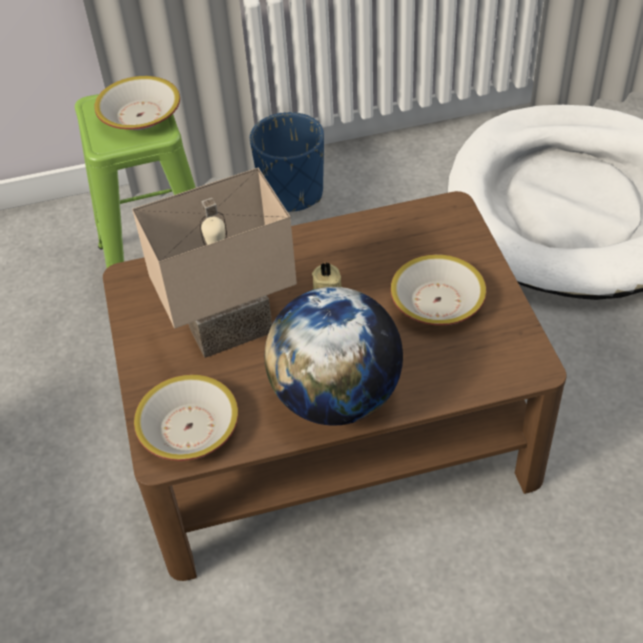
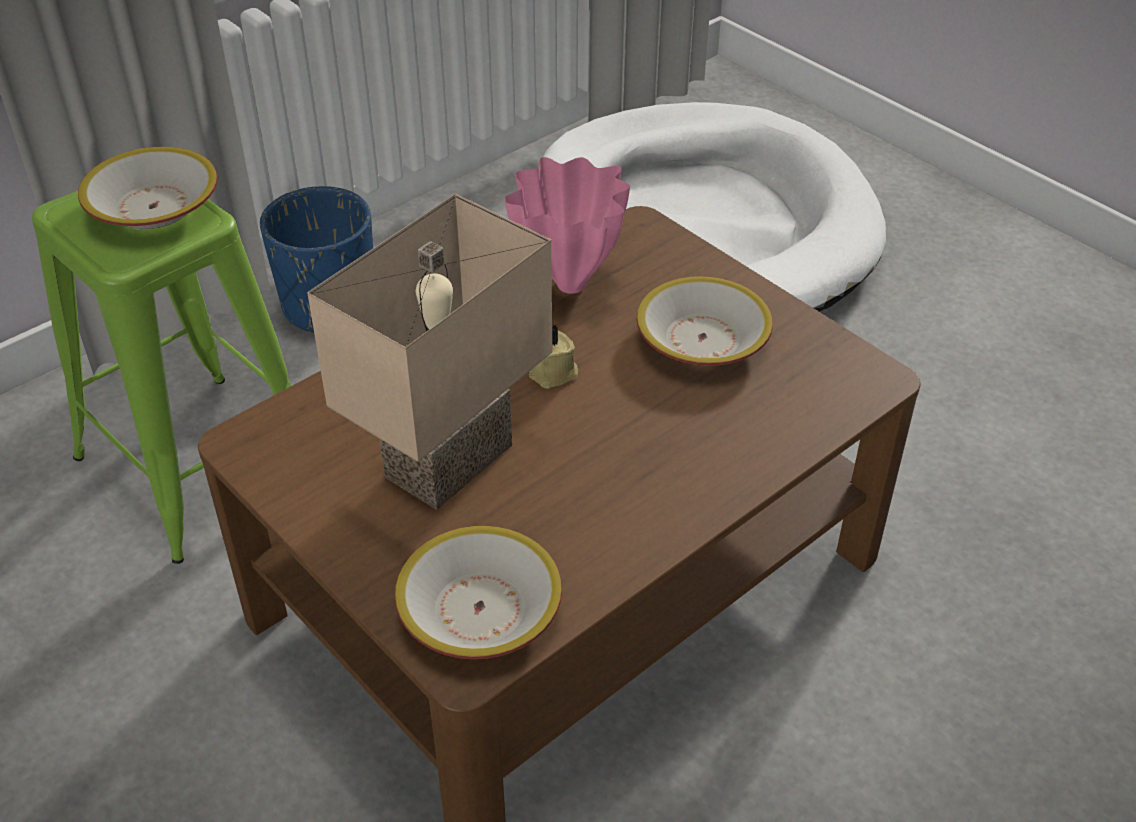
camera: 30 degrees left, 5 degrees down
(336, 397) = (657, 497): globe -> none
(379, 234) = (570, 283): none -> pink vase

